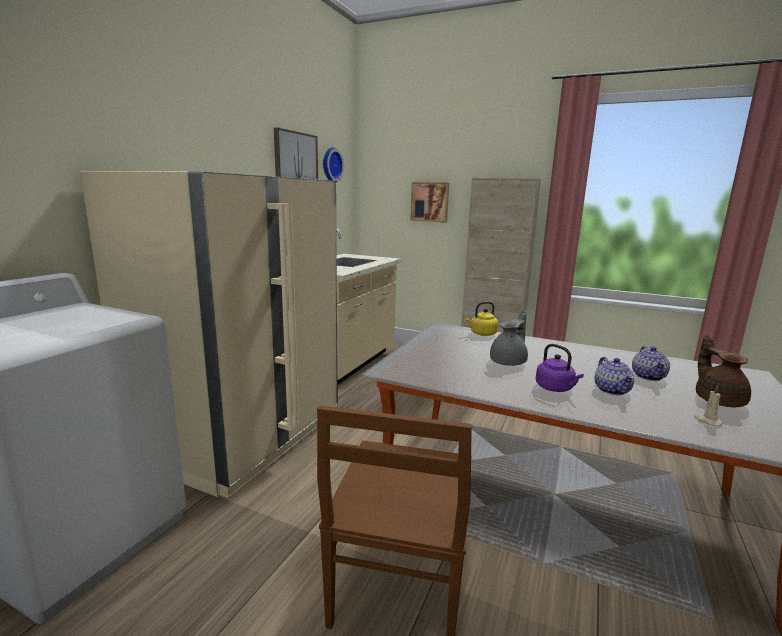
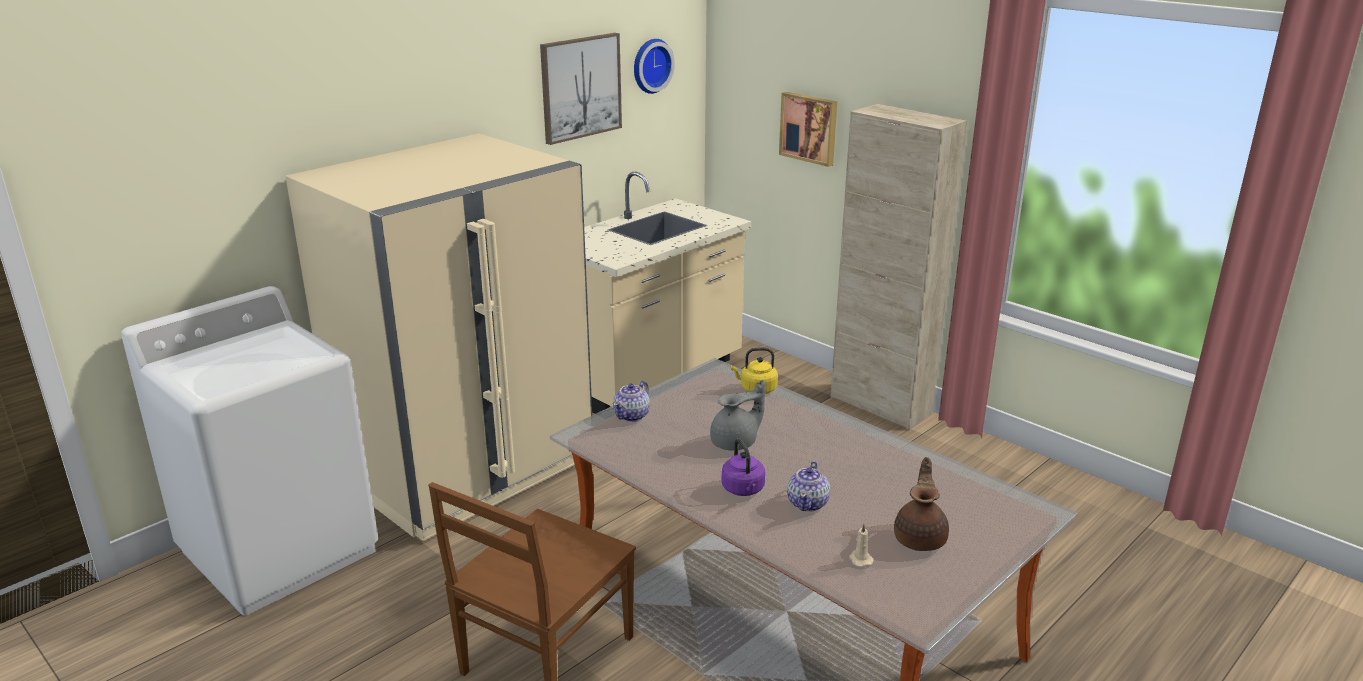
camera: 20 degrees right, 10 degrees up
(648, 376) = (885, 492): teapot -> teapot (632, 415)

